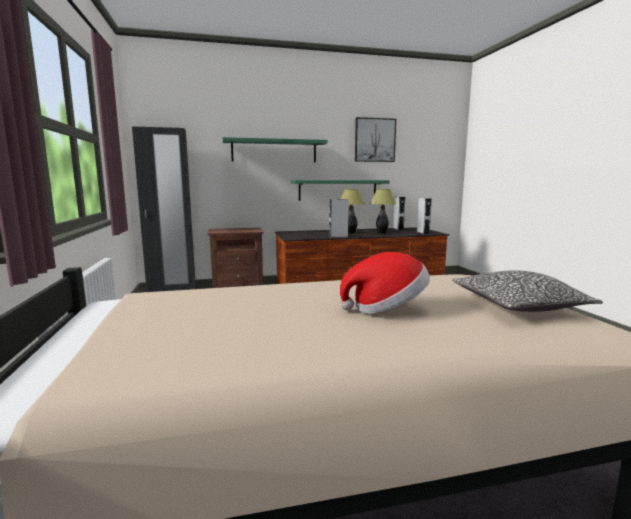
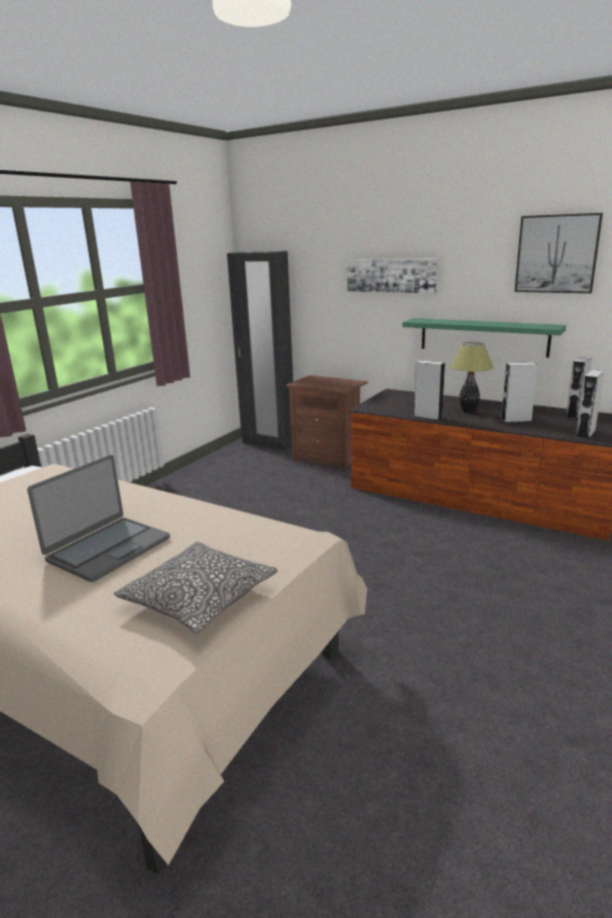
camera: 45 degrees right, 10 degrees up
(274, 151) = (391, 275): green shelf -> picture
(382, 233) = (516, 420): table lamp -> grey speaker
(386, 308) = (108, 549): hat -> laptop

